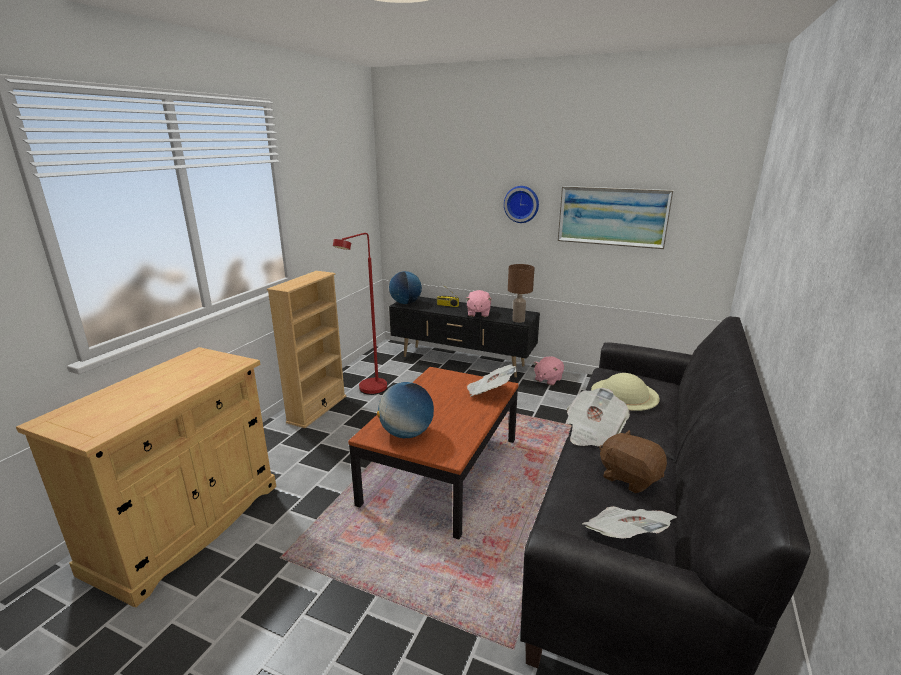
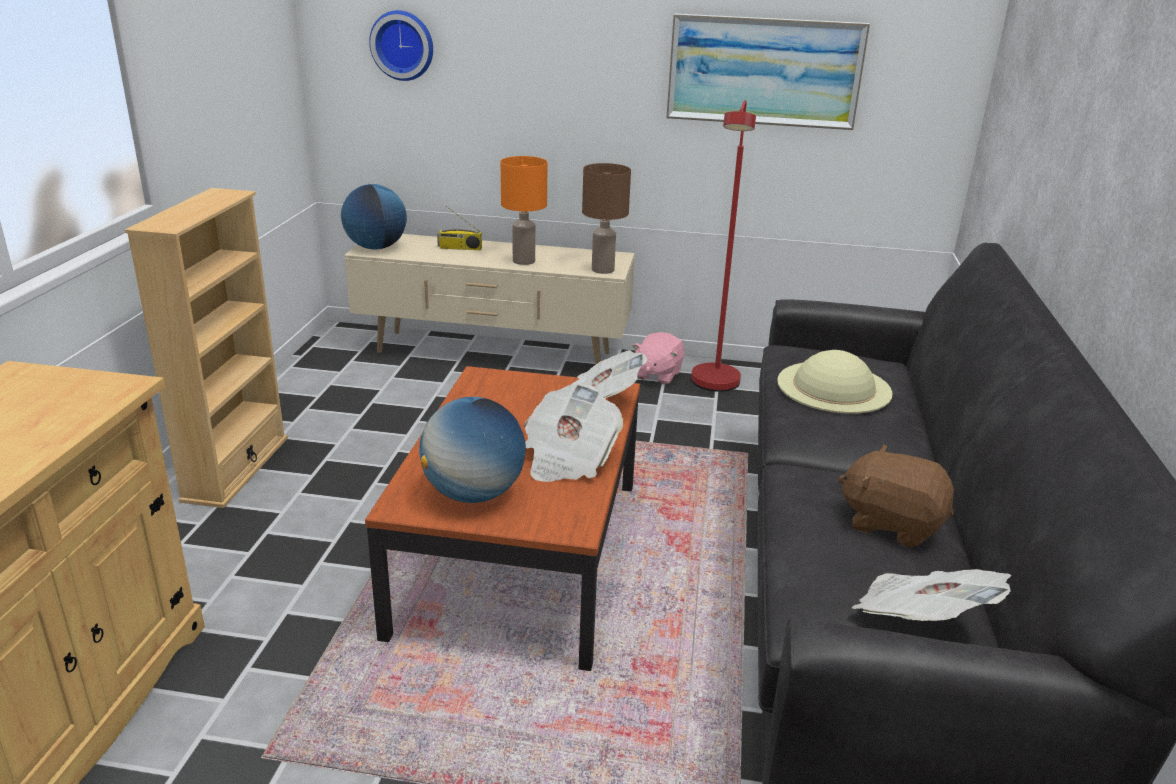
camera: 15 degrees left, 5 degrees up
(368, 391) = (330, 425): red floor lamp -> red floor lamp (714, 386)
(462, 361) = (494, 354): black tv stand -> beige tv stand
(478, 313) = (524, 261): pink plush toy -> orange table lamp
(522, 204) = (597, 48): wall clock -> wall clock (403, 45)
(593, 432) = (807, 456): newspaper -> newspaper (568, 458)

